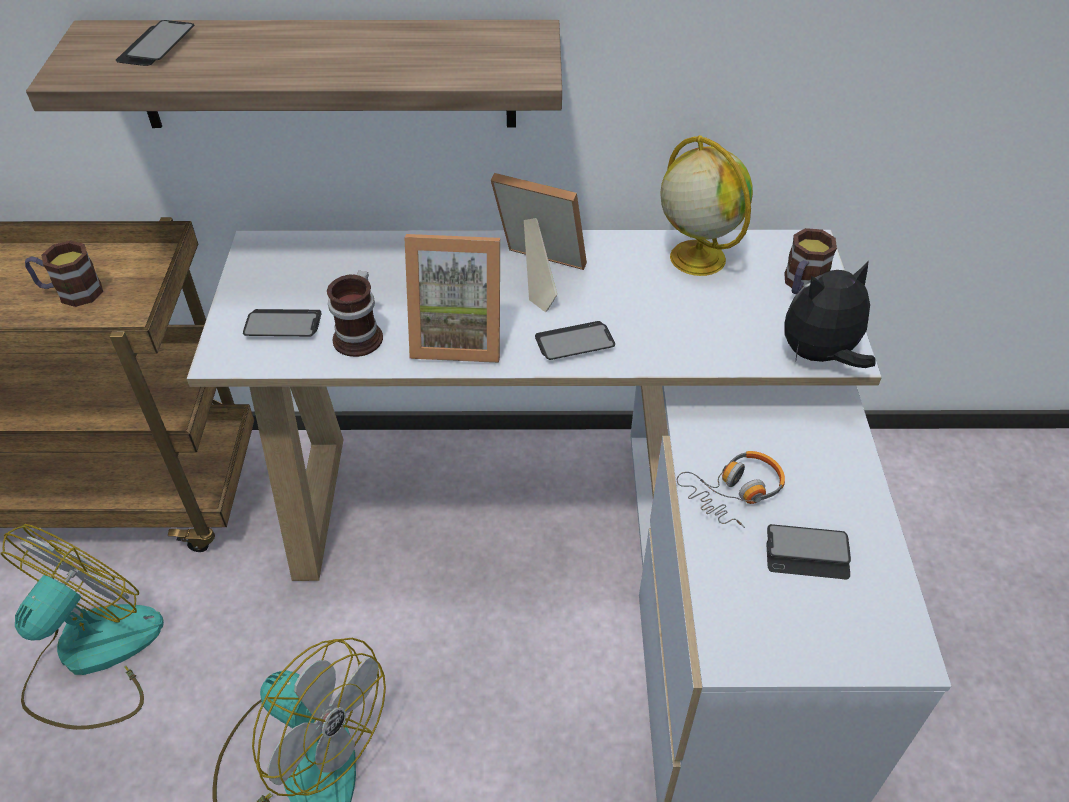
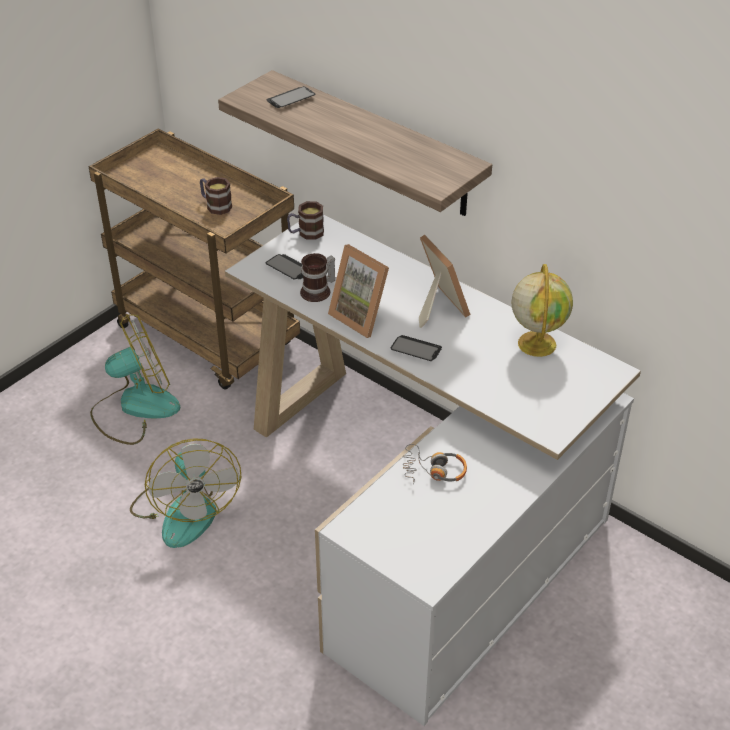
camera: 40 degrees right, 5 degrees down
(801, 285) = (578, 388): mug -> mug (306, 233)
(807, 553) = (435, 516): phone -> none
(820, 356) = (537, 426): plush toy -> none

